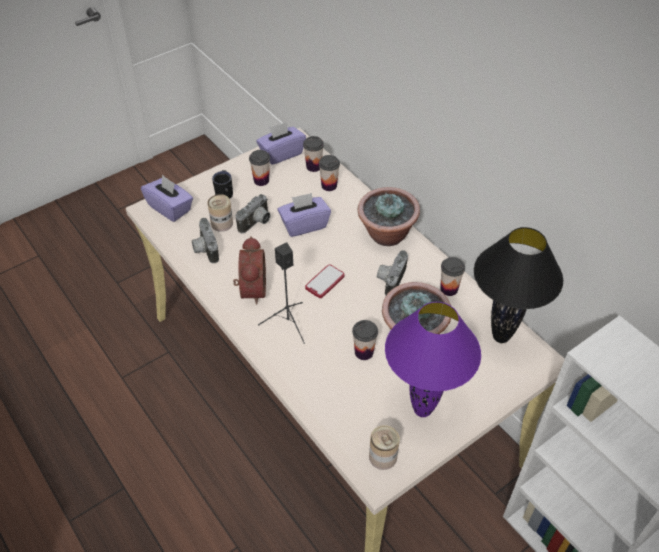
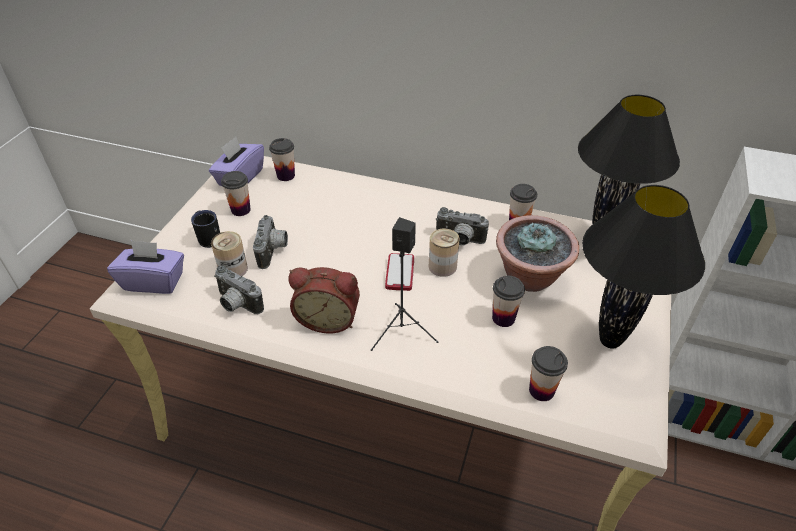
camera: 35 degrees left, 5 degrees down
(250, 289) = (328, 319): alarm clock -> alarm clock turned 135 degrees clockwise
(304, 225) = (326, 230): purple tissue box -> none
(329, 185) = (318, 186): cup -> cup (541, 390)
(383, 457) = (624, 408): can -> can (442, 266)
(386, 235) = (416, 204): potted plant -> none
(390, 280) = (459, 240): camera -> camera turned 60 degrees counterclockwise
(422, 409) = (609, 340): purple table lamp -> black table lamp

